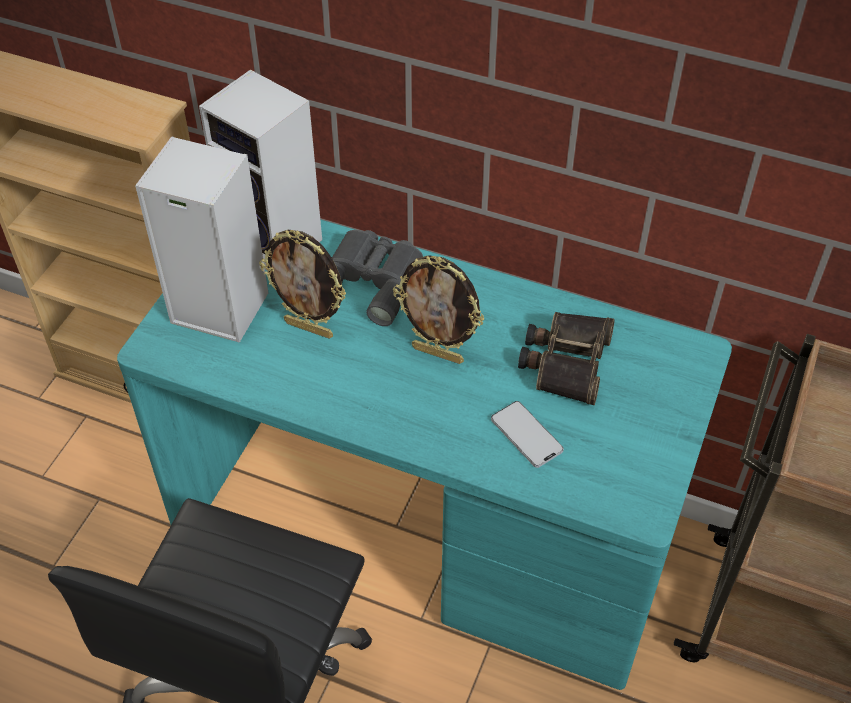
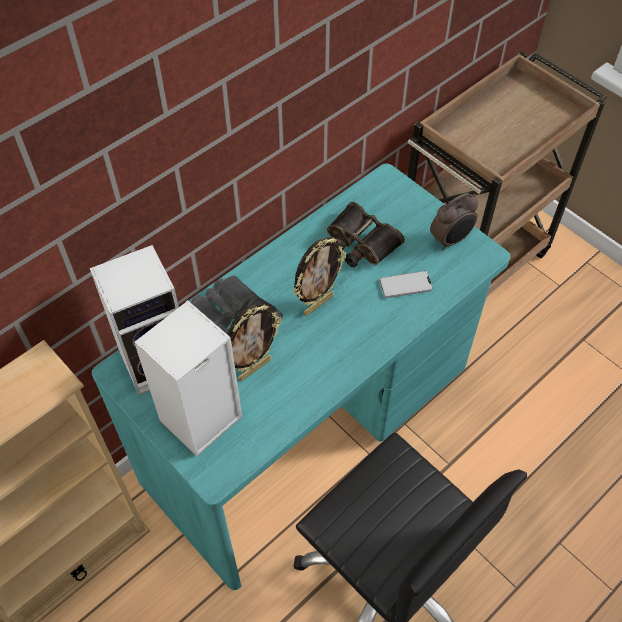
camera: 65 degrees left, 5 degrees up
(641, 462) = (451, 240): none -> alarm clock

